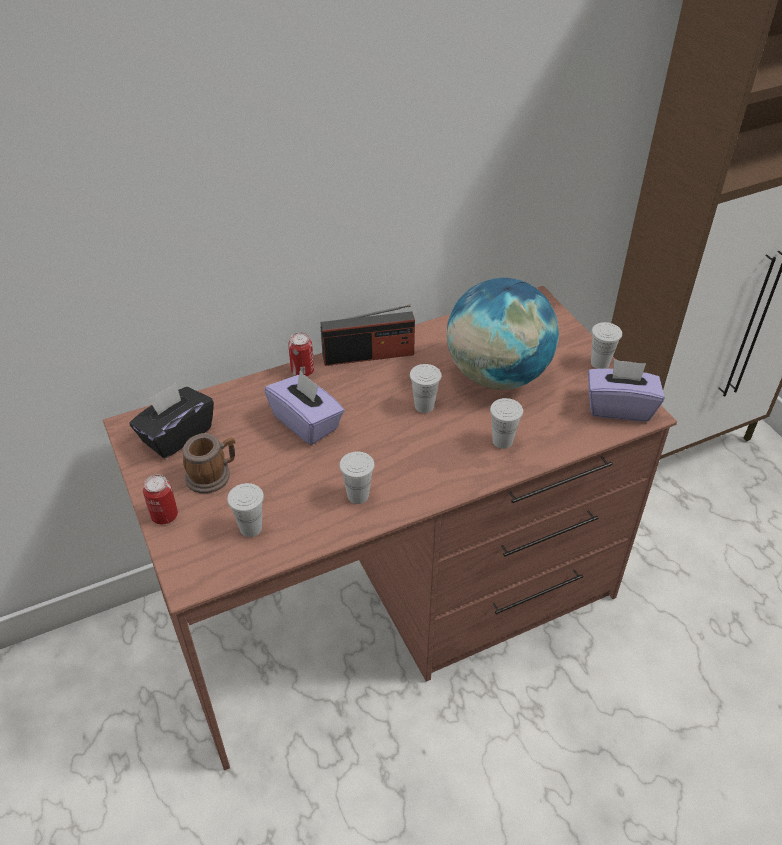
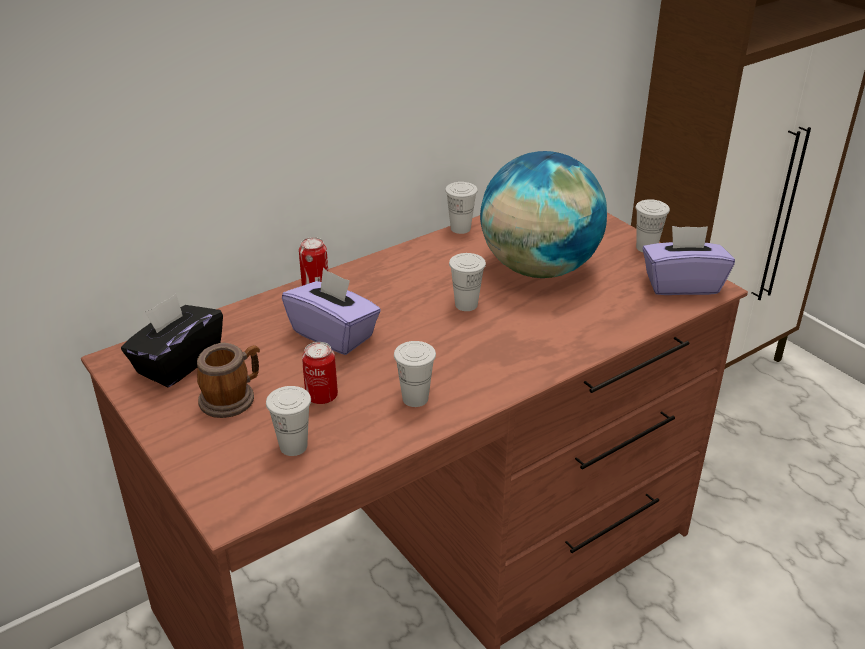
camera: 10 degrees left, 10 degrees down
(164, 515) = (181, 446): can -> can (321, 396)
(368, 355) = (388, 264): radio -> none
(502, 441) = (565, 328): white cup -> white cup (460, 228)

